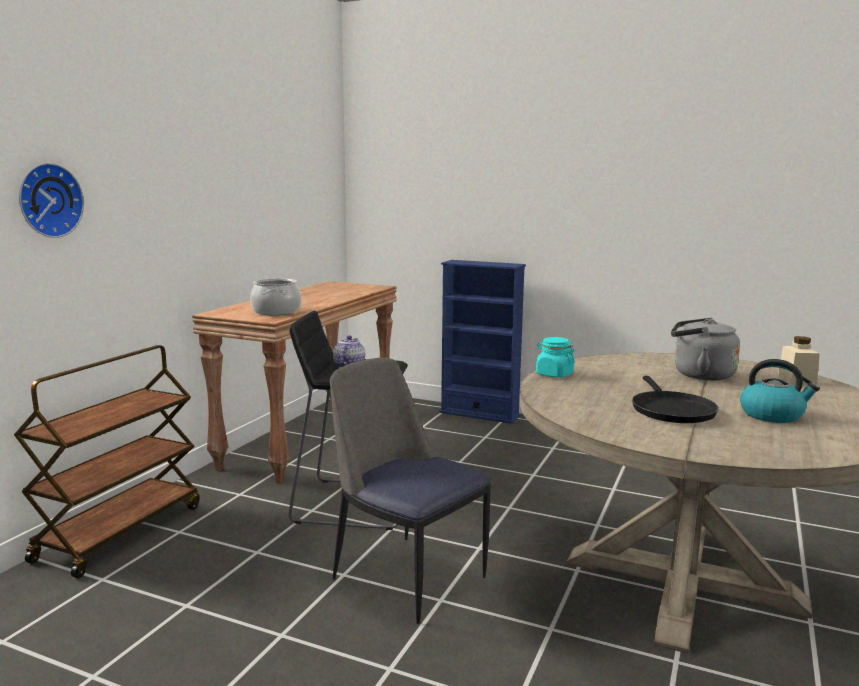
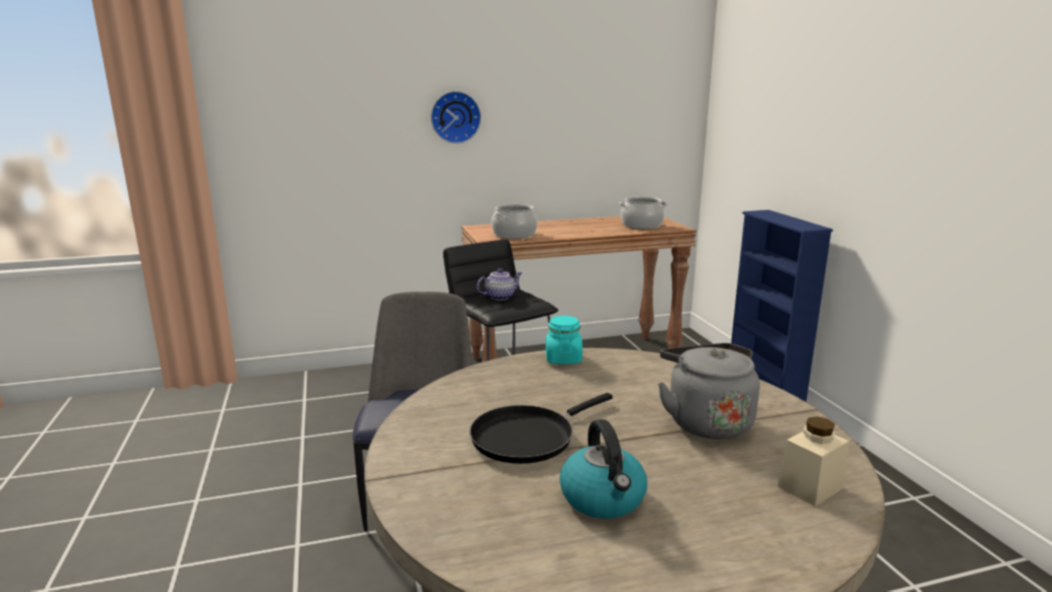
camera: 50 degrees right, 5 degrees up
(48, 200) = (329, 127): wall clock -> wall clock (455, 117)
(120, 532) = (359, 375): brown cart -> none
(350, 289) = (641, 225): none -> cooking pot

